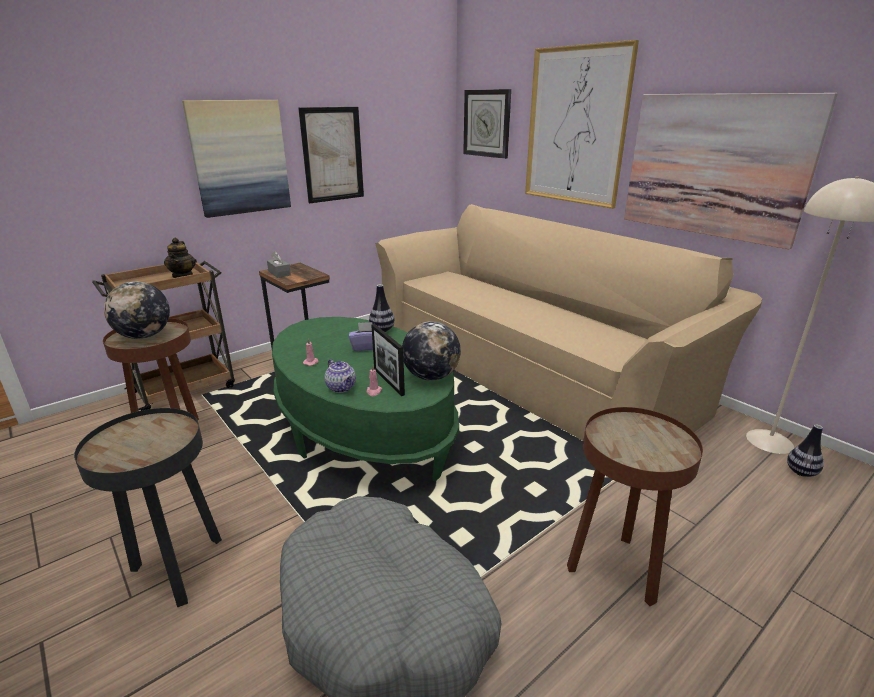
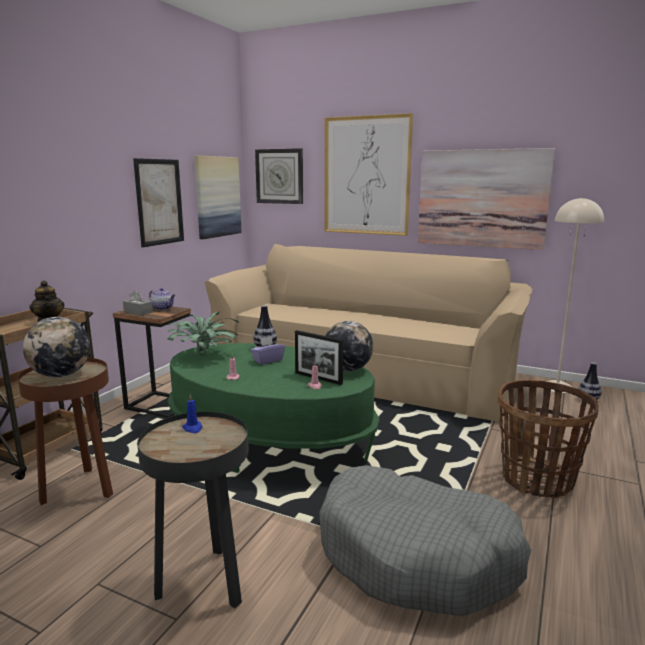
camera: 25 degrees left, 10 degrees down
(156, 427) = (193, 428): none -> blue candle
(240, 158) = (86, 203): picture -> picture (217, 197)
(318, 329) = (205, 355): none -> potted plant
(342, 388) = (285, 388): teapot -> teapot (163, 308)
(615, 570) = (537, 479): brown side table -> basket

